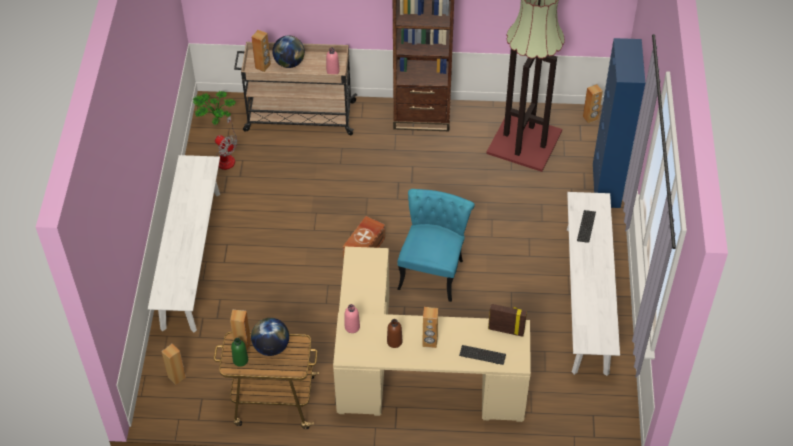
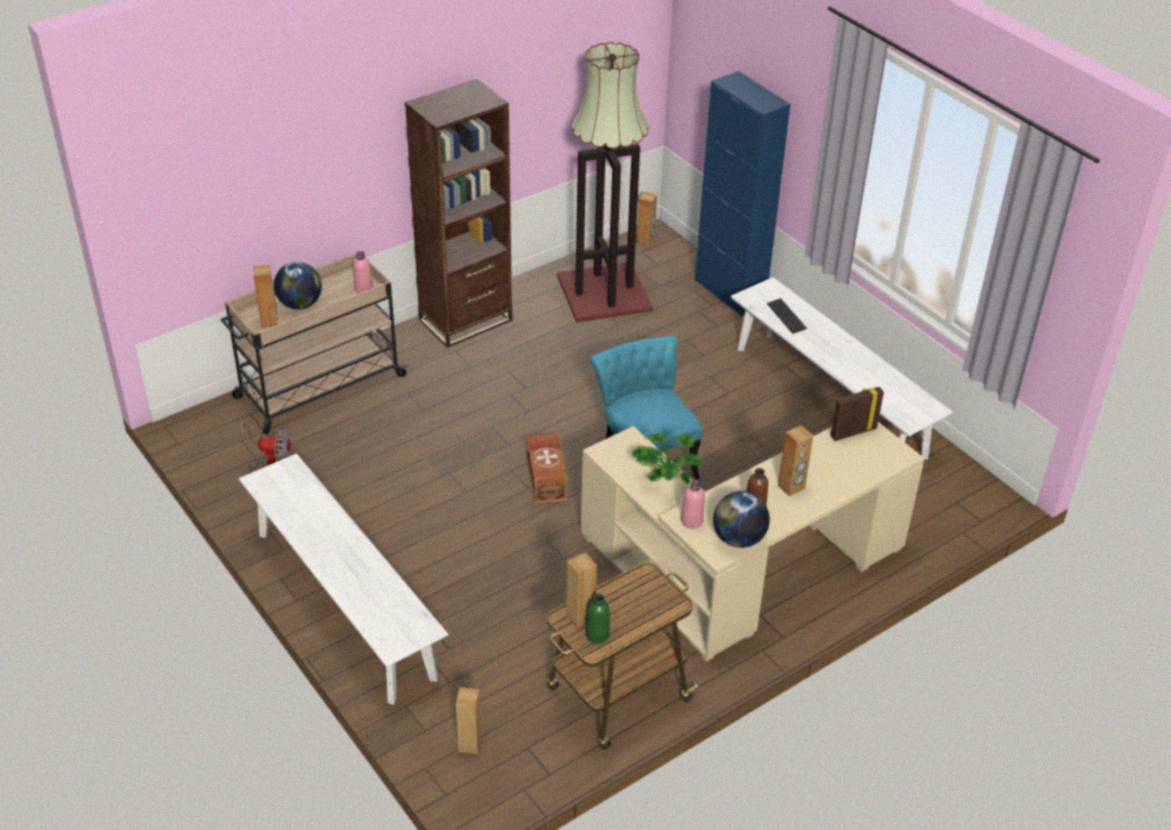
camera: 40 degrees left, 10 degrees down
(214, 117) = (209, 438): potted plant -> potted plant (665, 479)
(271, 347) = (618, 599): globe -> globe (738, 539)
(482, 355) = (859, 469): keyboard -> none

